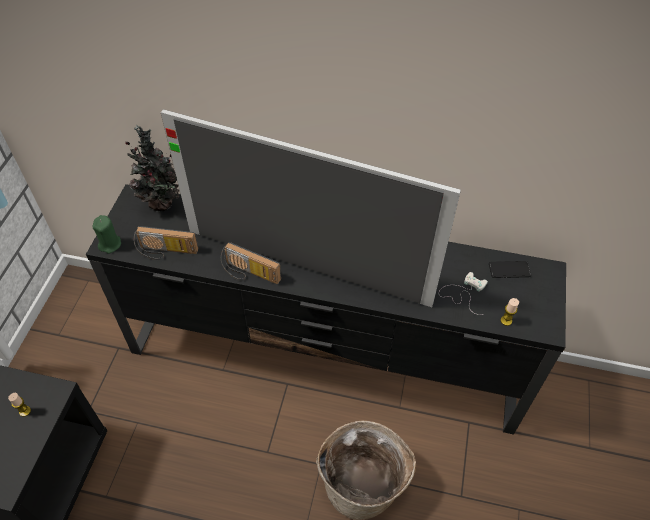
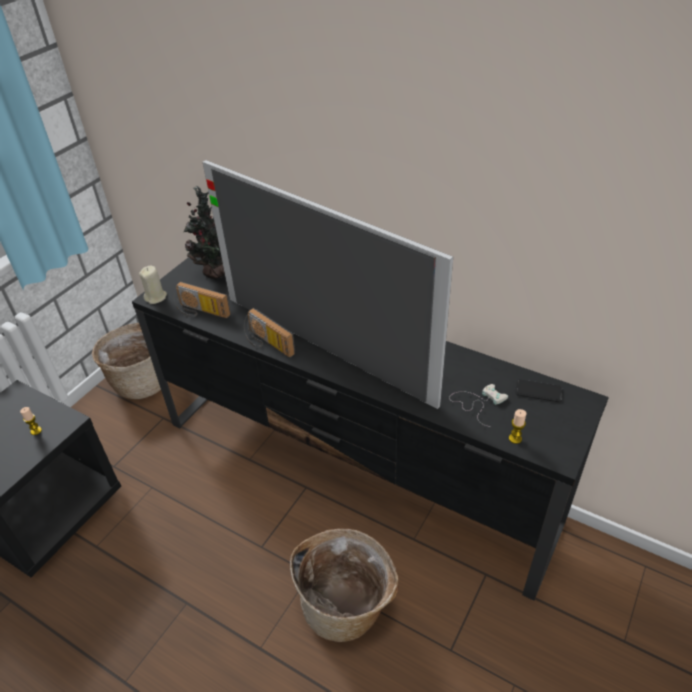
camera: 20 degrees right, 10 degrees down
(78, 313) = (141, 381): none -> basket
(110, 244) = (156, 297): green candle -> beige candle

